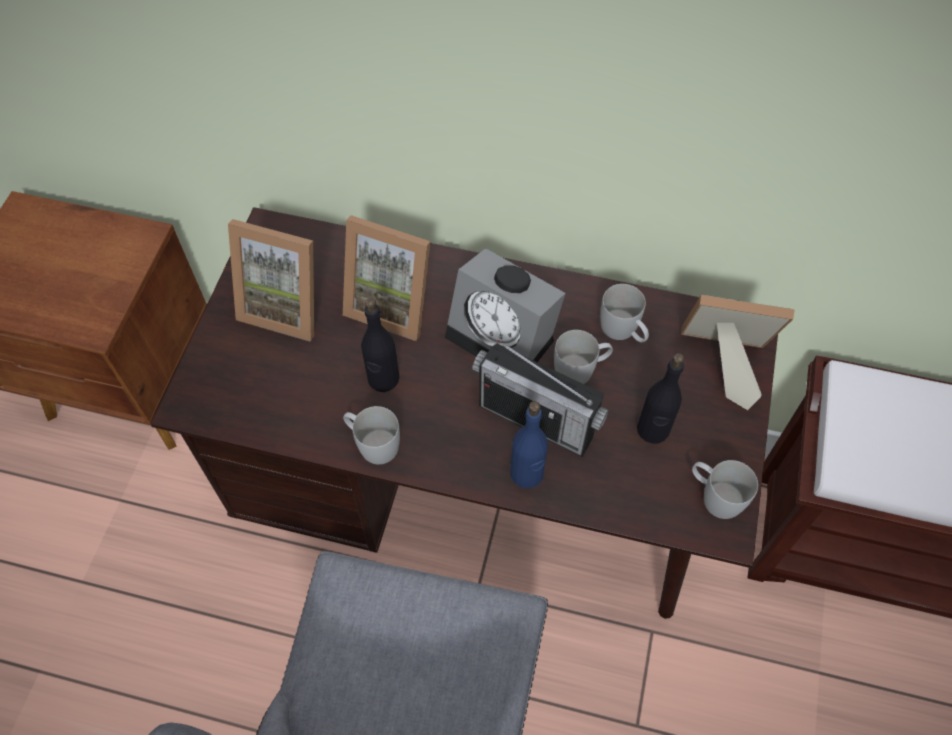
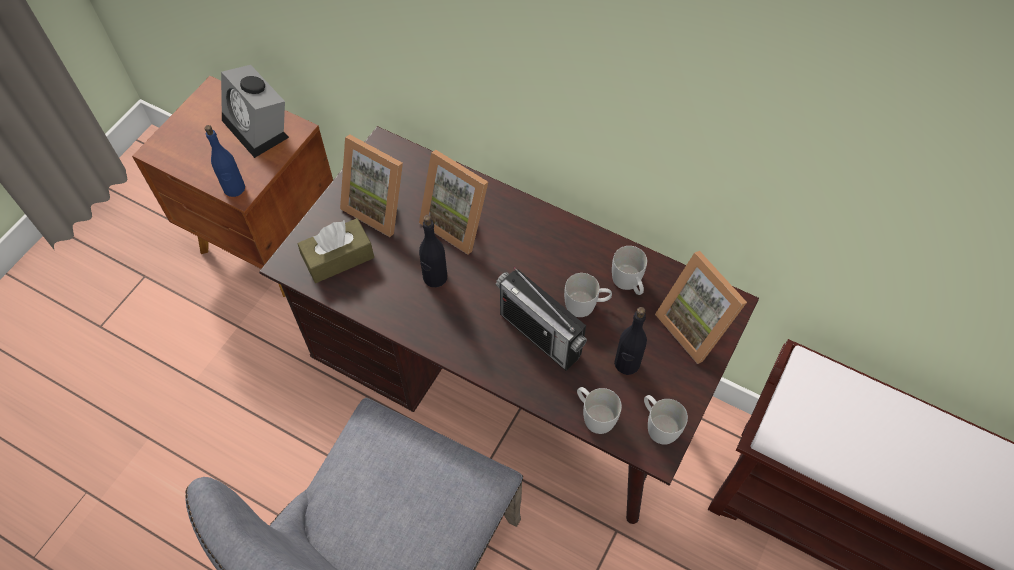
camera: 15 degrees right, 0 degrees up
(251, 382) = (338, 258): none -> brown tissue box
(372, 443) = (413, 323): white mug -> white mug (594, 415)
(505, 337) = (536, 267): alarm clock -> alarm clock (259, 128)
(527, 474) = (520, 373): blue bottle -> blue bottle (234, 188)
(720, 363) = (697, 325): picture frame -> picture frame turned 150 degrees counterclockwise

